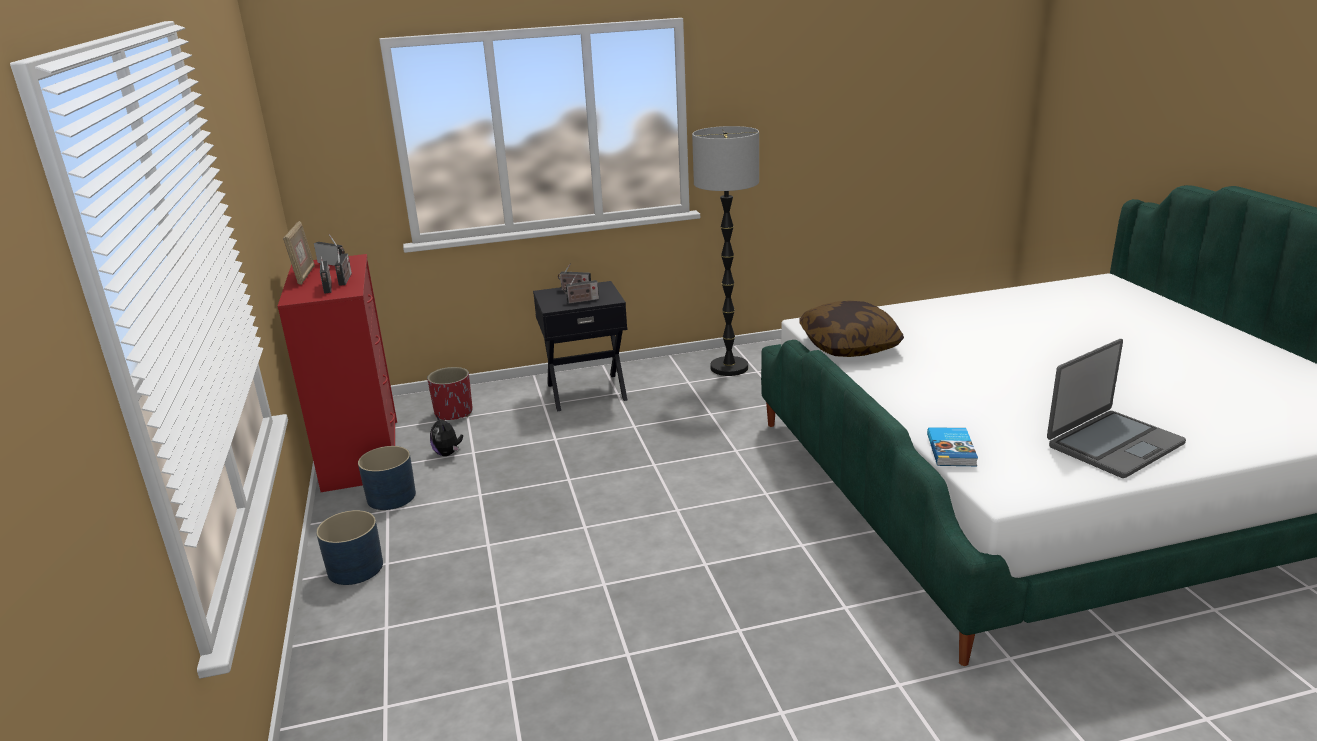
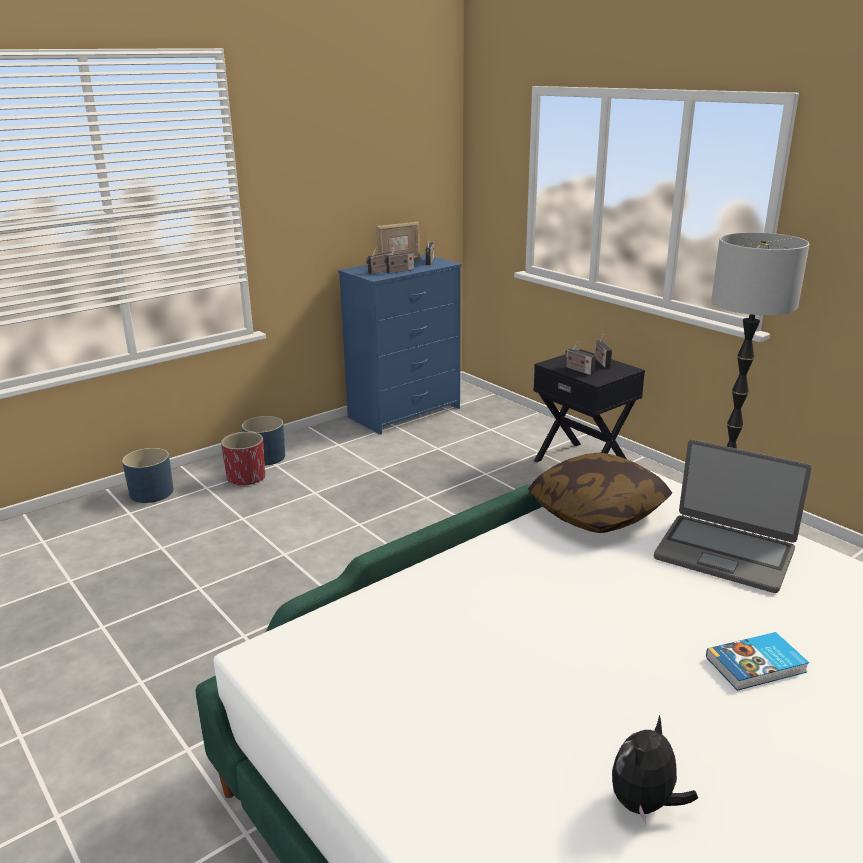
camera: 65 degrees right, 0 degrees up
(361, 454) = (405, 412): red dresser -> blue dresser
(392, 497) = (356, 440): blue planter -> blue planter (152, 493)
(448, 453) = (428, 440): plush toy -> plush toy (645, 804)
(454, 413) = (490, 423): red planter -> red planter (246, 478)
(952, 450) = (352, 609): book -> book (757, 665)
(1113, 444) = (435, 744): laptop -> laptop (724, 553)

